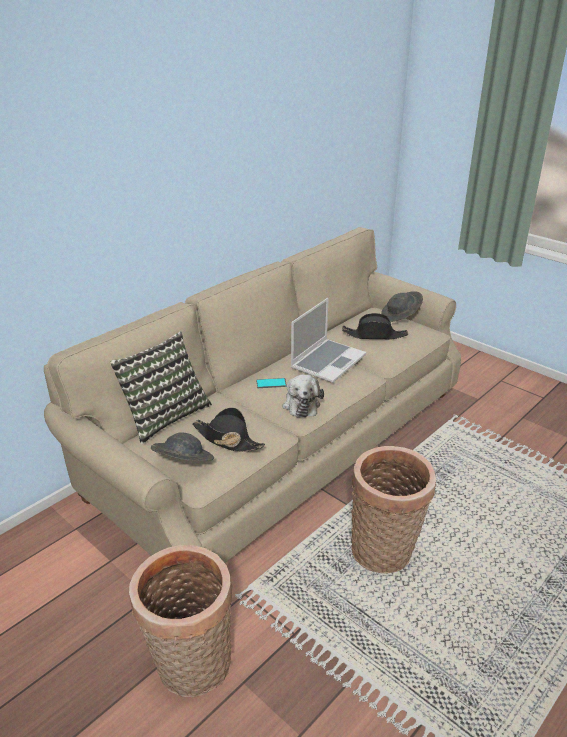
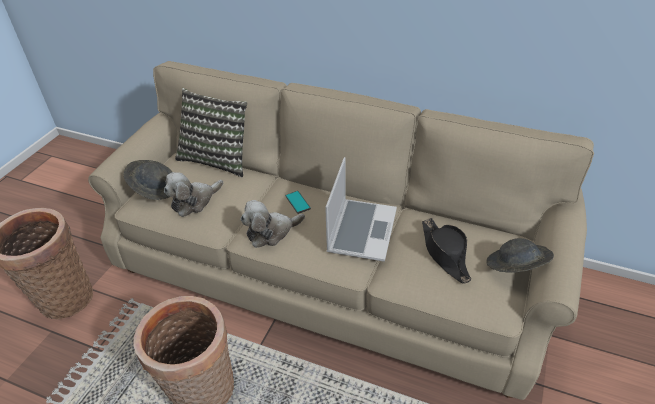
camera: 70 degrees right, 10 degrees up
(227, 439) = (194, 201): black hat -> plush toy
(328, 361) = (361, 230): laptop -> laptop turned 90 degrees counterclockwise

